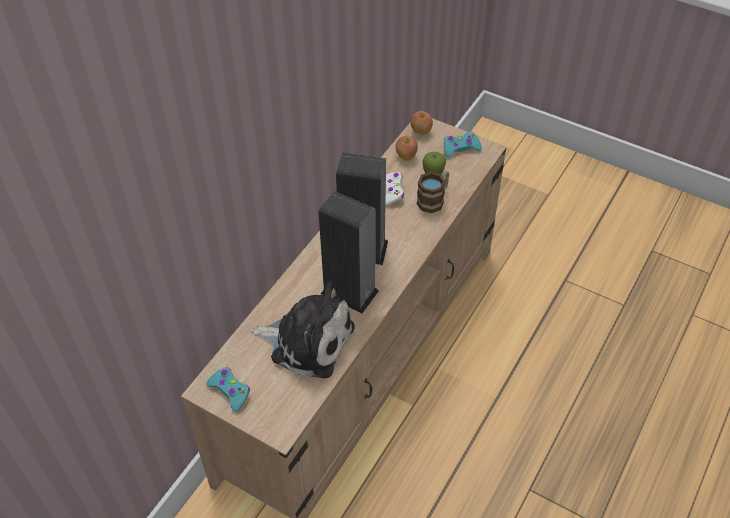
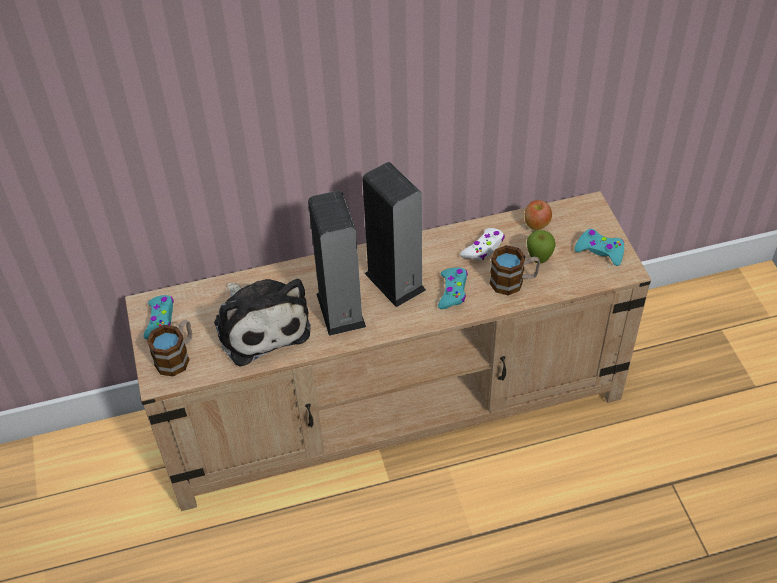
camera: 45 degrees right, 0 degrees up
(275, 405) = (177, 356): none -> mug
(405, 230) = (452, 291): none -> turquoise game controller
(421, 131) = (580, 210): apple -> none

